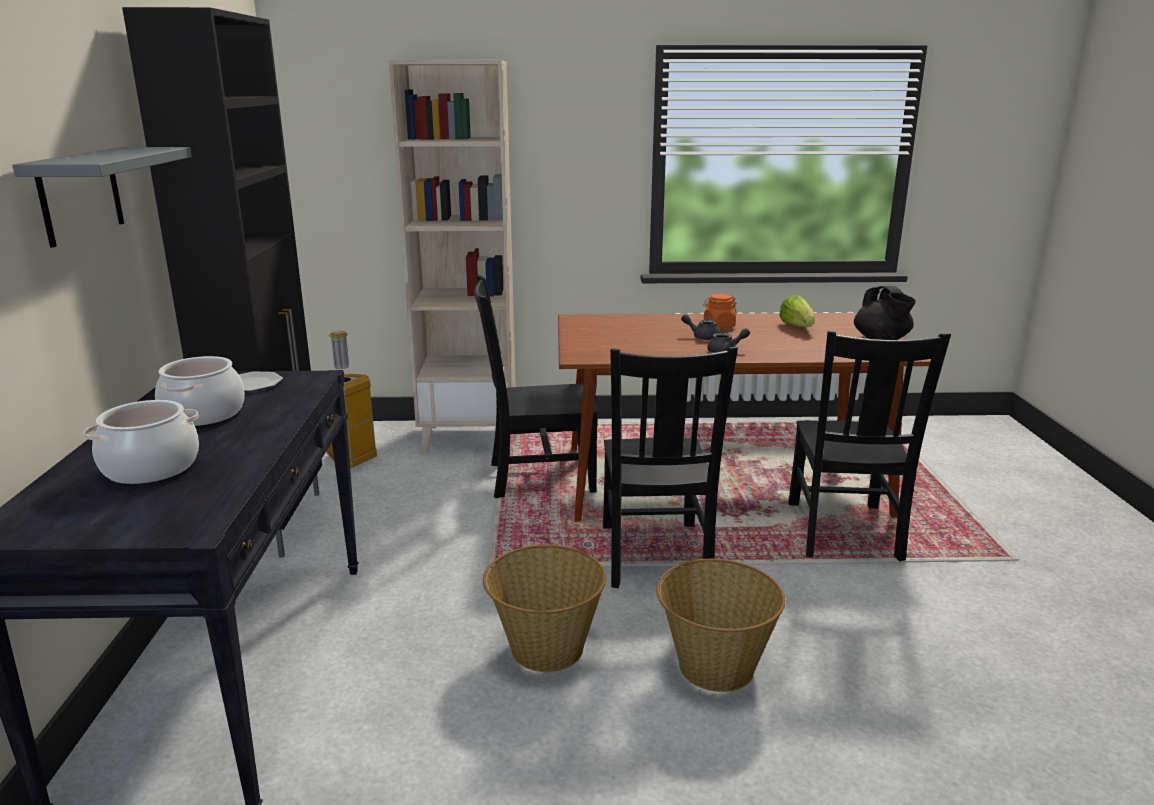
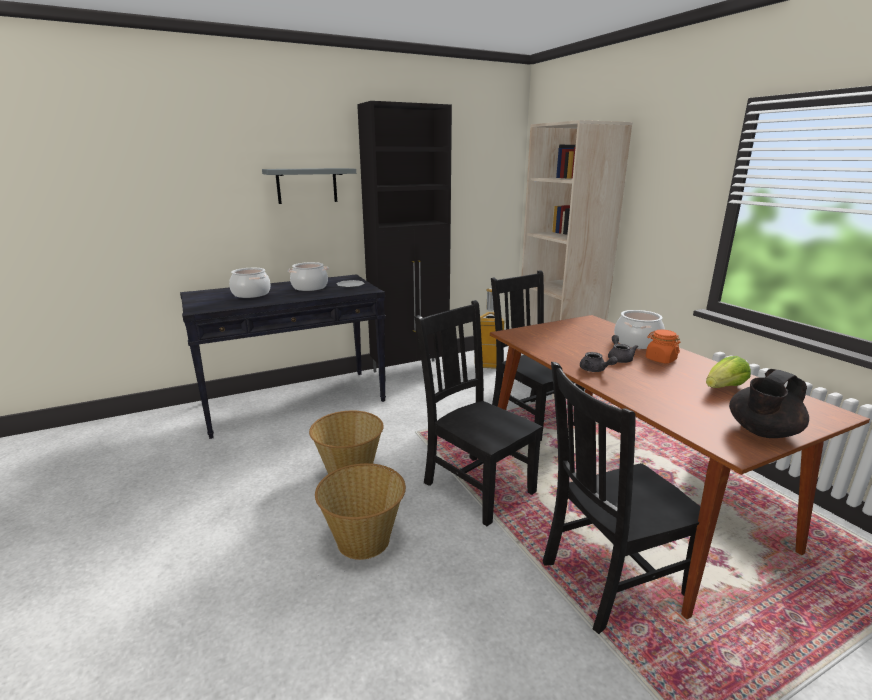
camera: 65 degrees right, 0 degrees up
(655, 557) = (476, 486): black chair -> black chair turned 75 degrees clockwise
(666, 321) = (637, 342): none -> cooking pot

